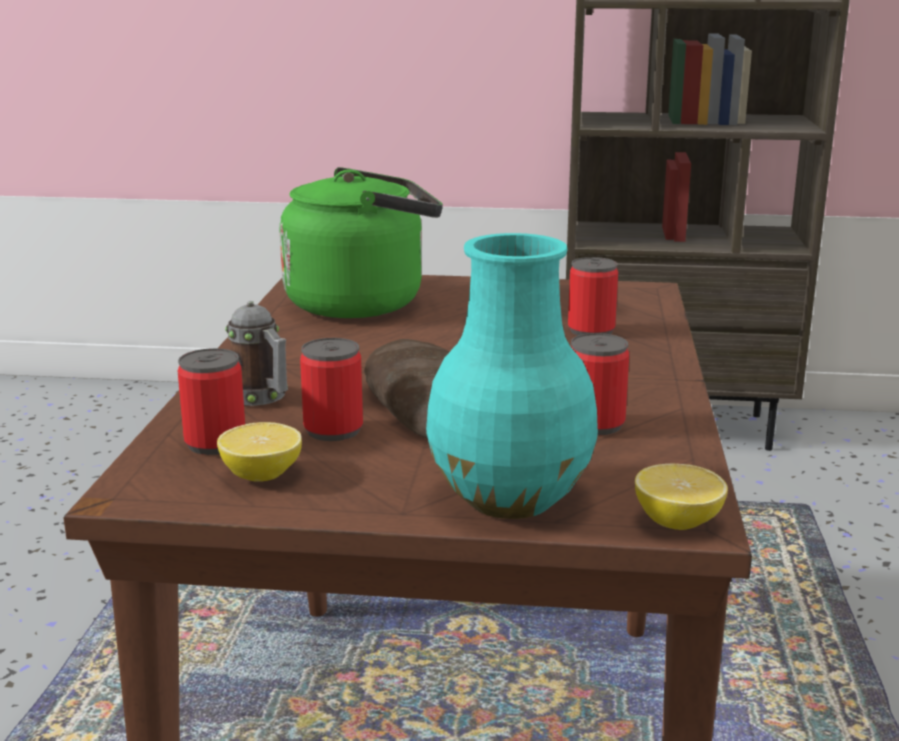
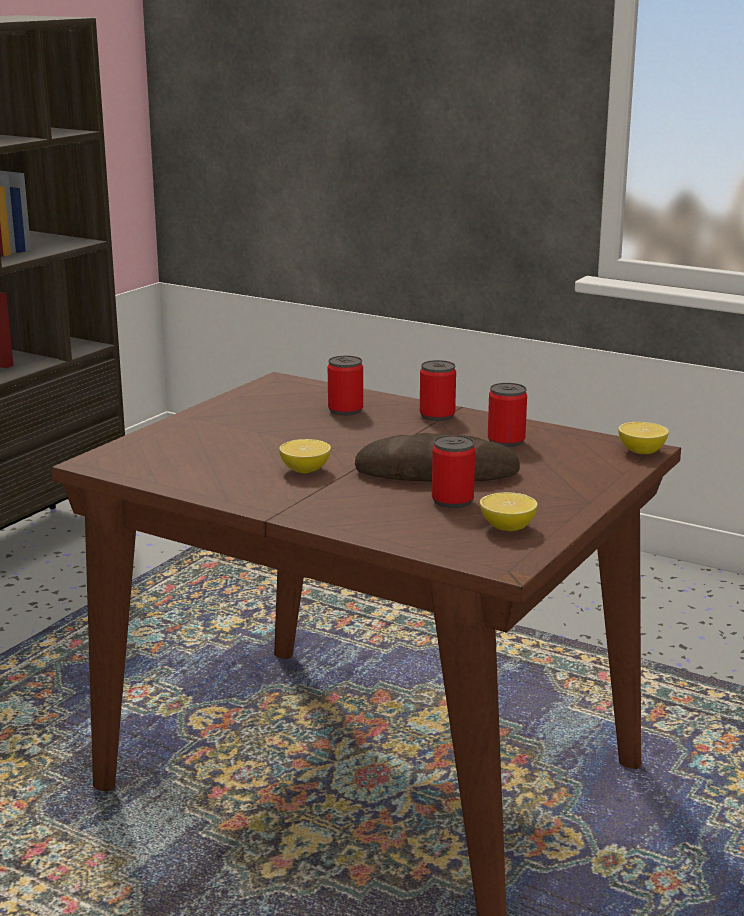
camera: 65 degrees left, 0 degrees up
(215, 443) = (443, 534): can -> can (437, 416)
(261, 398) = (372, 512): mug -> none
(363, 303) = (192, 456): green kettle -> none
(367, 349) = (305, 470): none -> lemon
(507, 498) = (588, 477): turquoise vase -> none

